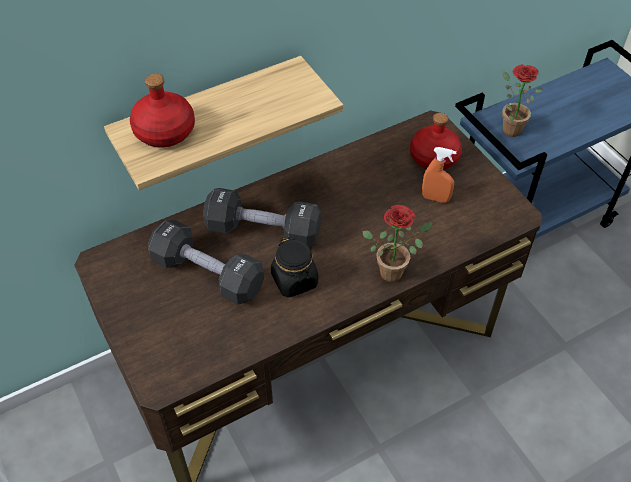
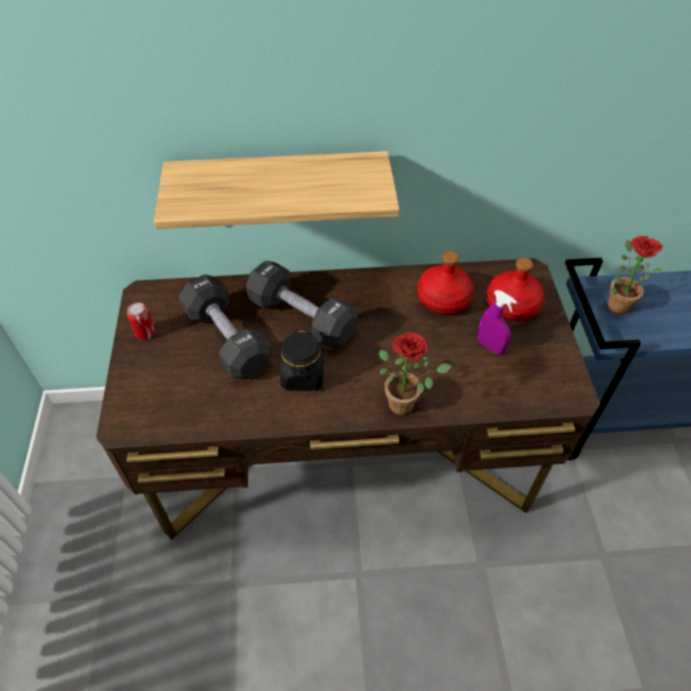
camera: 25 degrees right, 0 degrees up
(125, 297) = (145, 333): none -> can
(165, 131) = (212, 182): red bottle -> red bottle (443, 299)
(435, 198) = (490, 346): orange spray bottle -> purple spray bottle

